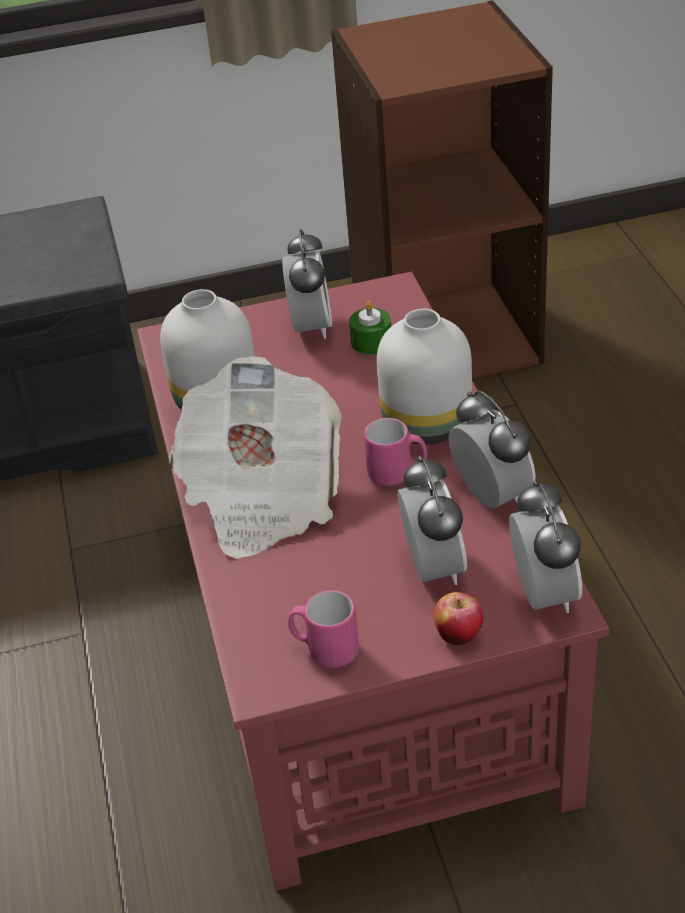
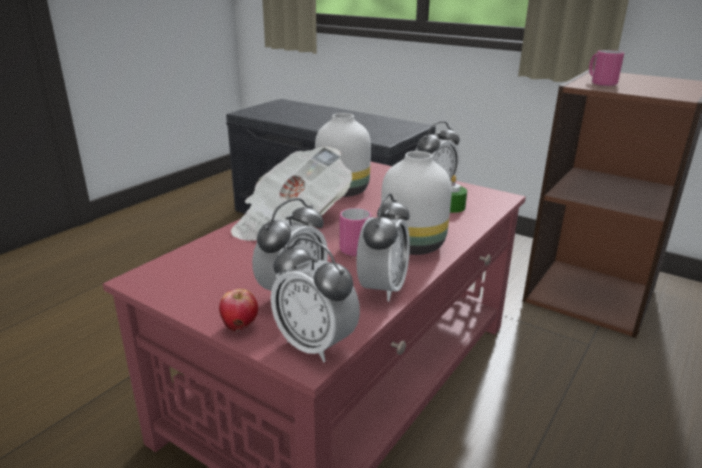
camera: 45 degrees right, 15 degrees down
(325, 649) = (184, 287): pink mug -> pink mug (600, 83)
(543, 594) = (315, 345): alarm clock -> alarm clock turned 90 degrees clockwise

